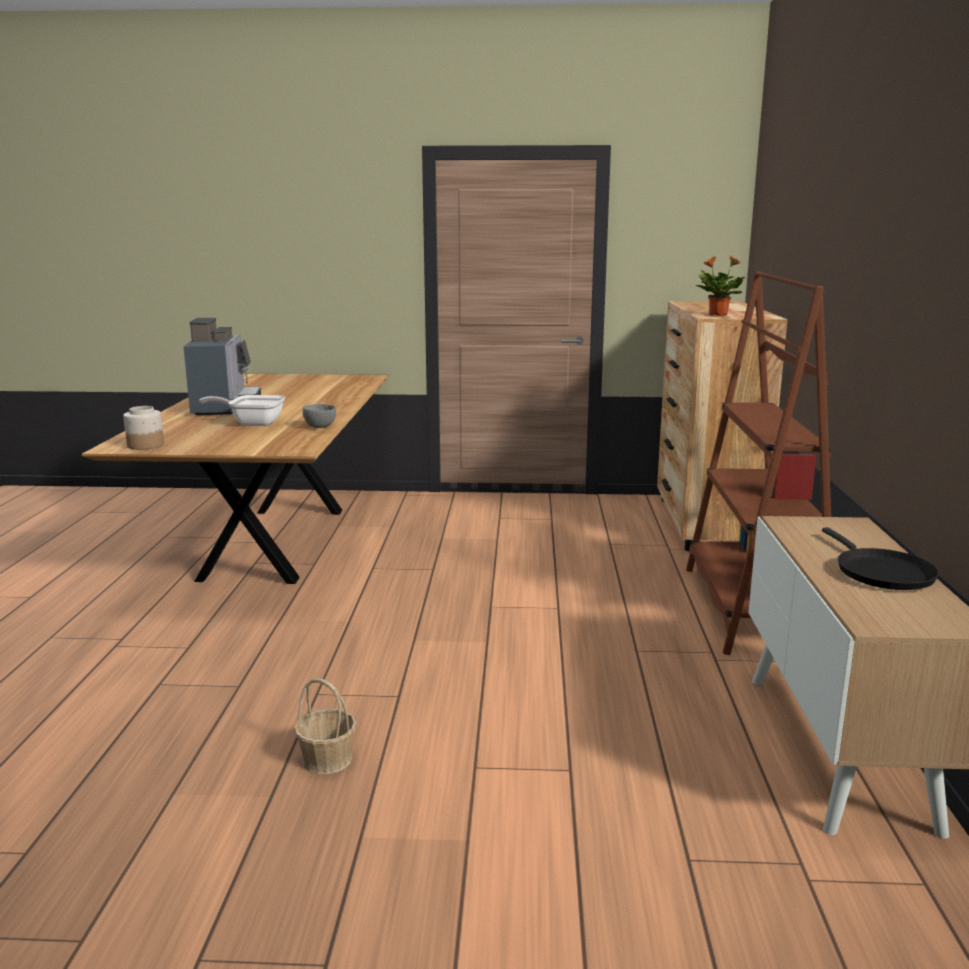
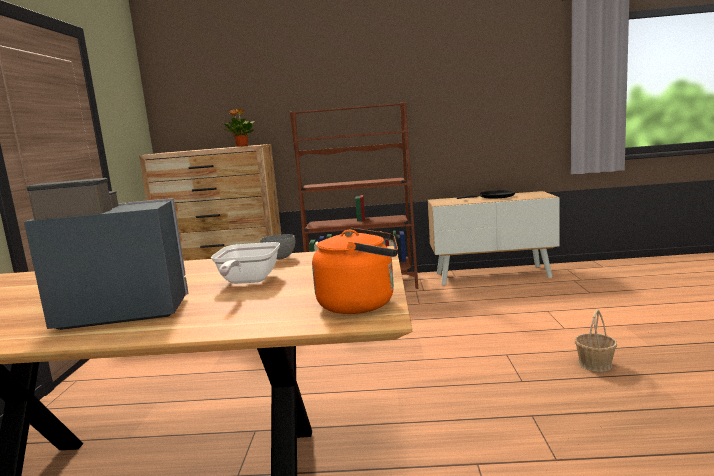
camera: 90 degrees left, 5 degrees down
(145, 445) = (361, 304): jar -> orange kettle

